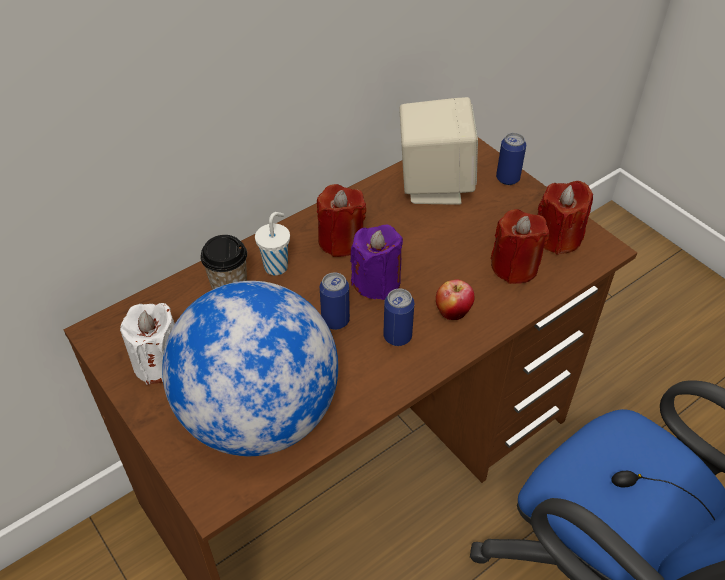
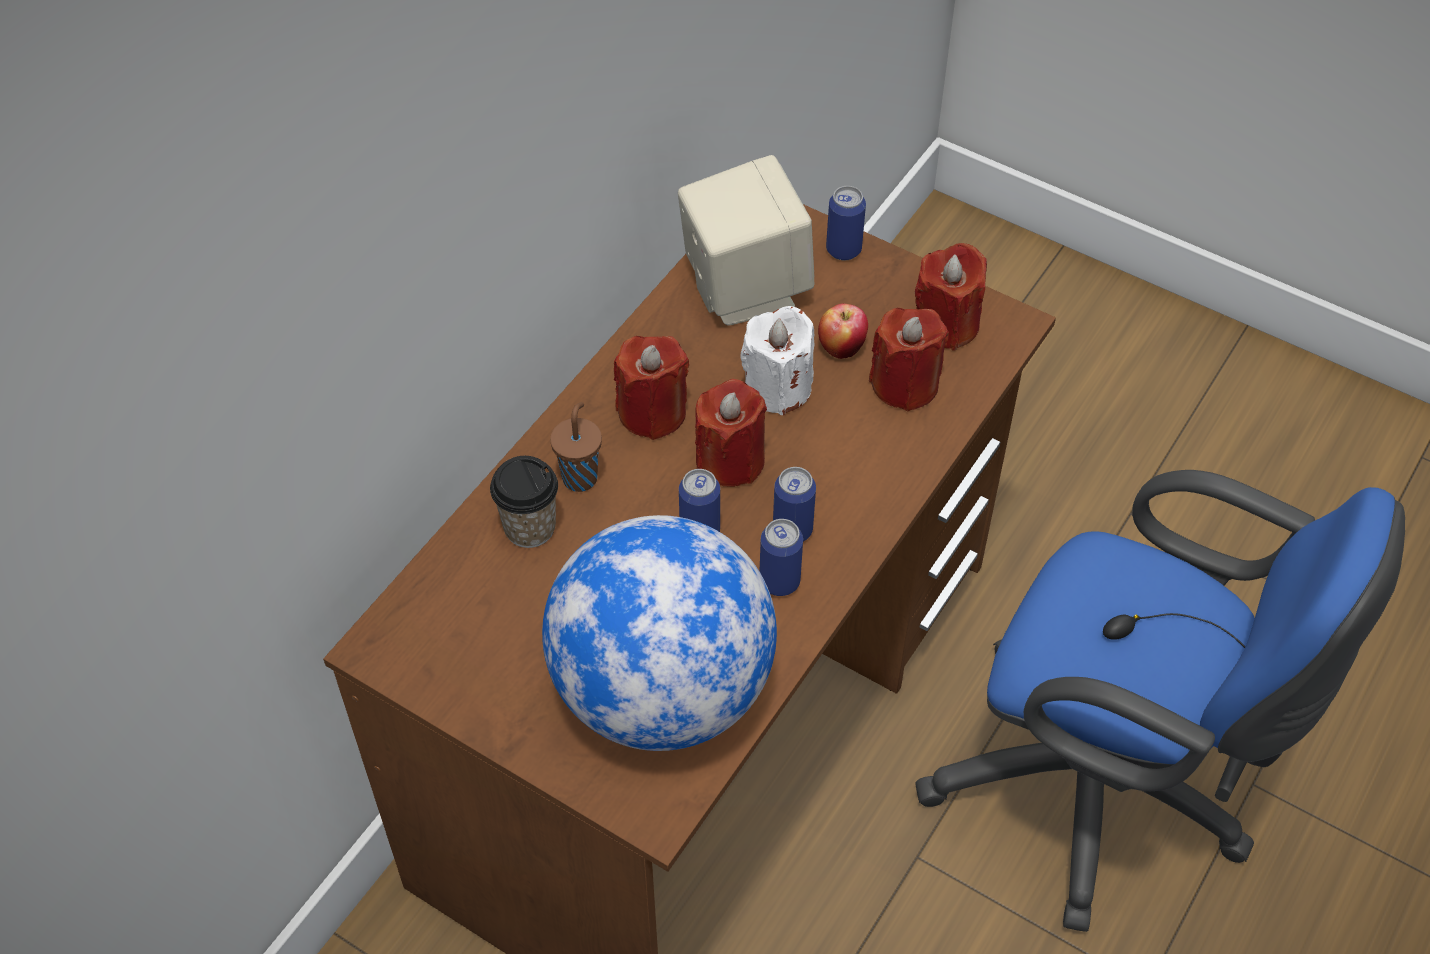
camera: 20 degrees left, 5 degrees up
(159, 362) = (488, 663): white candle -> white candle (777, 388)
(277, 266) = (580, 476): white cup -> brown cup
(373, 367) = (779, 581): none -> can
(376, 282) = (730, 460): purple candle -> red candle
(453, 312) = (850, 474): apple -> apple (841, 348)

